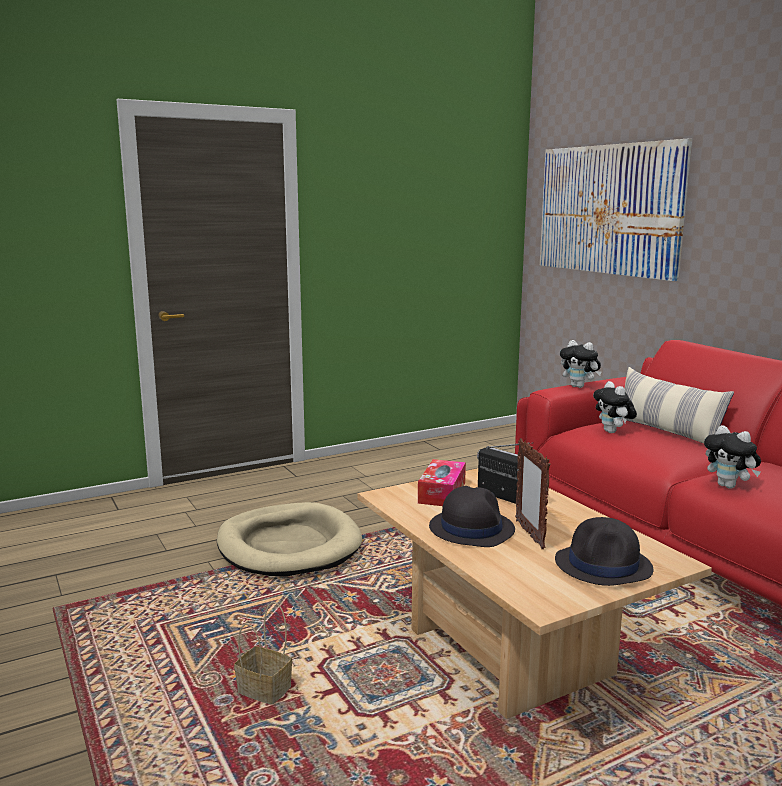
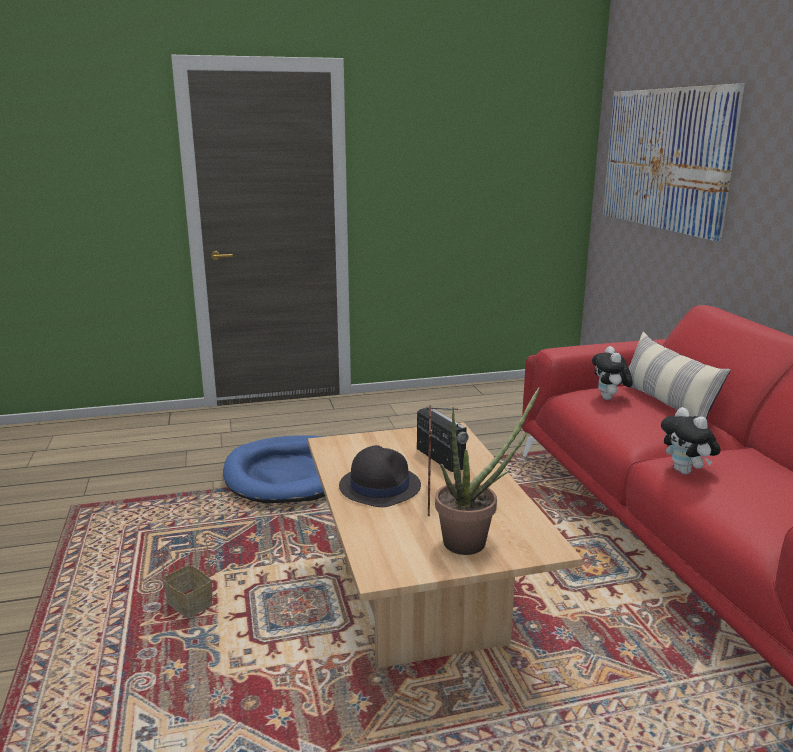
camera: 15 degrees right, 5 degrees up
(289, 545) = (288, 474): beige dog bed -> blue dog bed
(442, 492) = (383, 446): tissue box -> none
(579, 387) = (591, 348): plush toy -> none
(604, 565) = (473, 541): black hat -> potted plant

